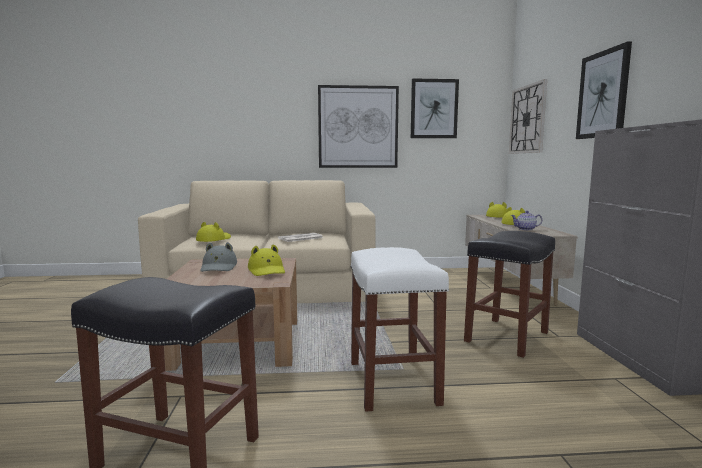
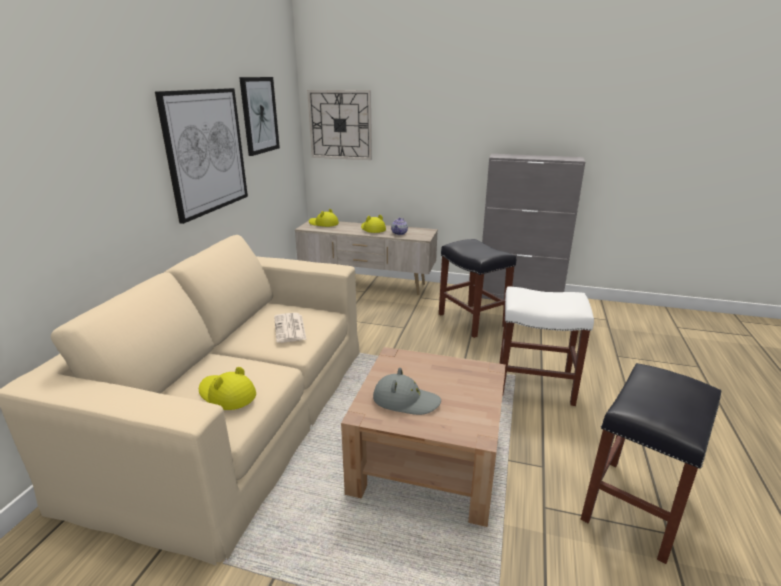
camera: 70 degrees left, 15 degrees up
(267, 270) = (438, 370): yellow hat -> none
(603, 94) = (453, 120): picture -> none

